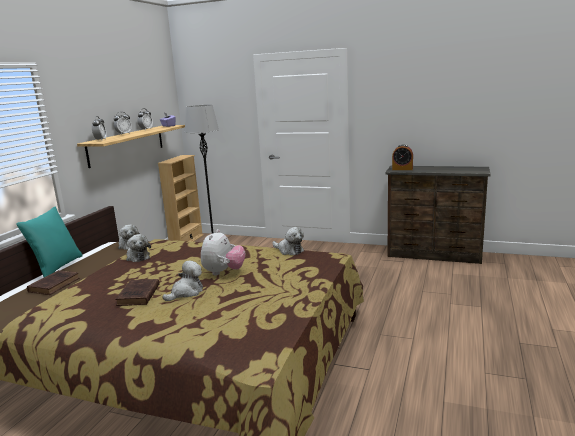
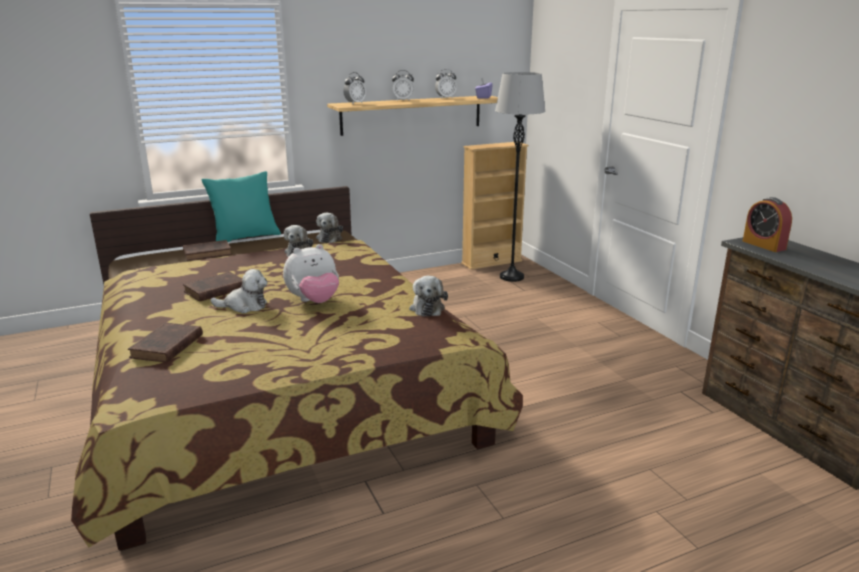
camera: 45 degrees right, 5 degrees up
(198, 331) = (166, 347): none -> brown book

